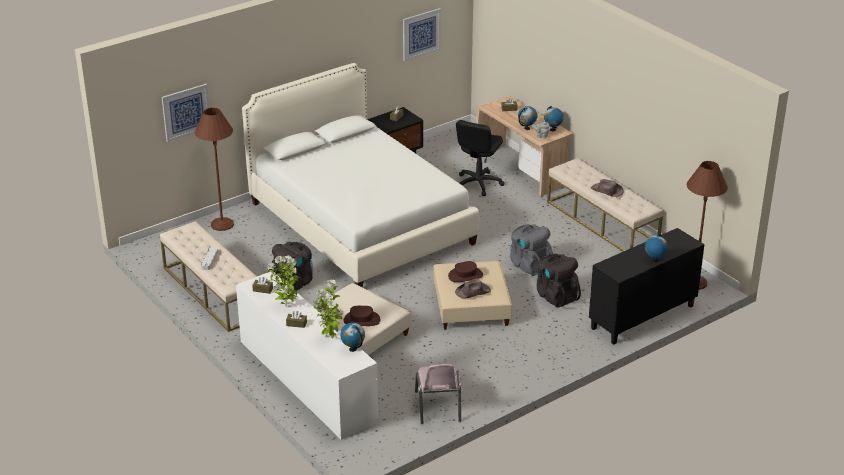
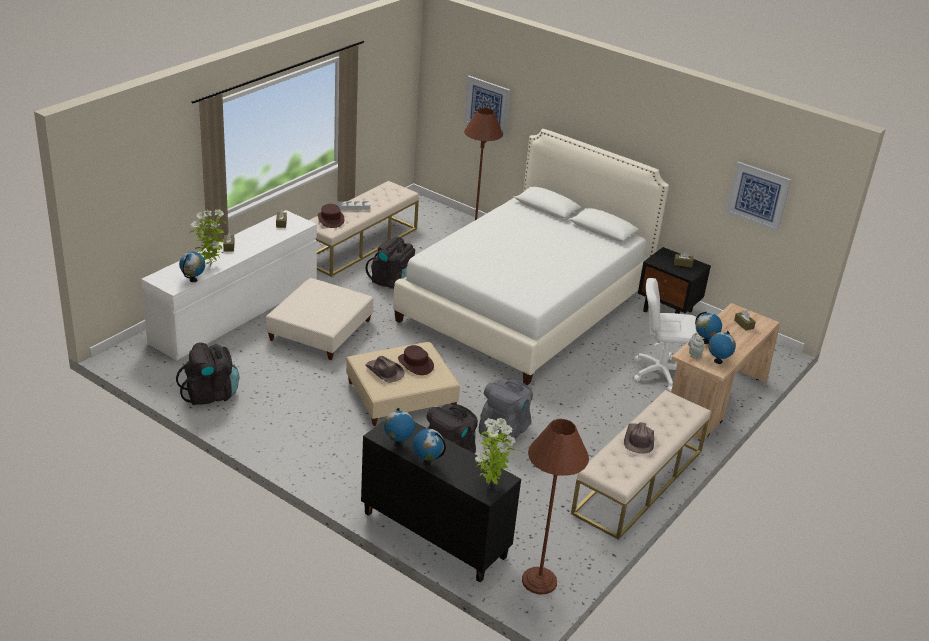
camera: 70 degrees right, 0 degrees up
(286, 306) = (257, 238): potted plant -> potted plant (490, 484)
(361, 320) = (305, 309): brown hat -> brown hat (330, 219)
(438, 406) = (210, 394): pink chair -> black backpack
(478, 183) = (660, 373): black office chair -> white office chair
(631, 269) = (398, 443): none -> globe

